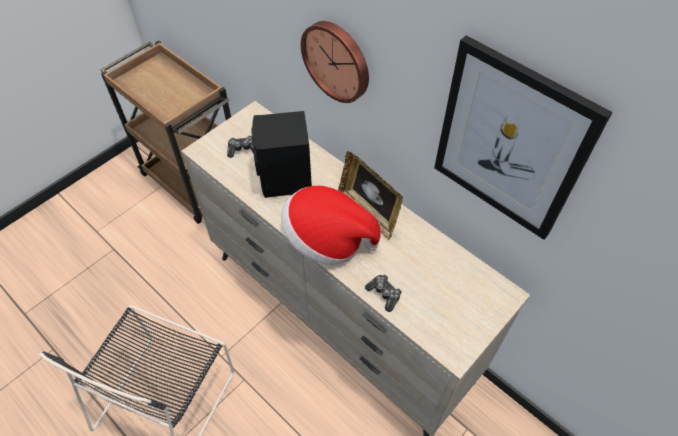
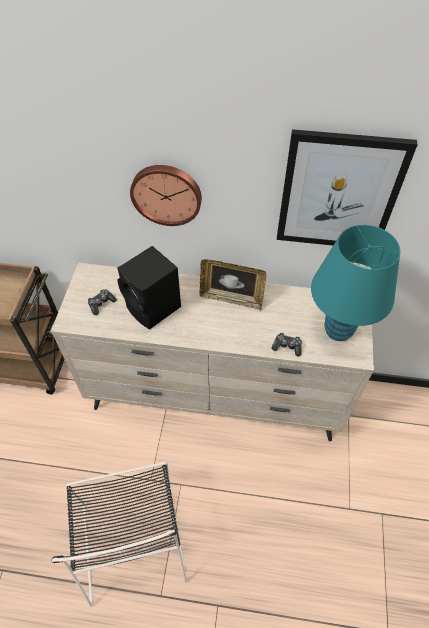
camera: 35 degrees left, 0 degrees up
(327, 239) = (220, 333): hat -> none
(456, 311) = (338, 330): none -> turquoise table lamp

